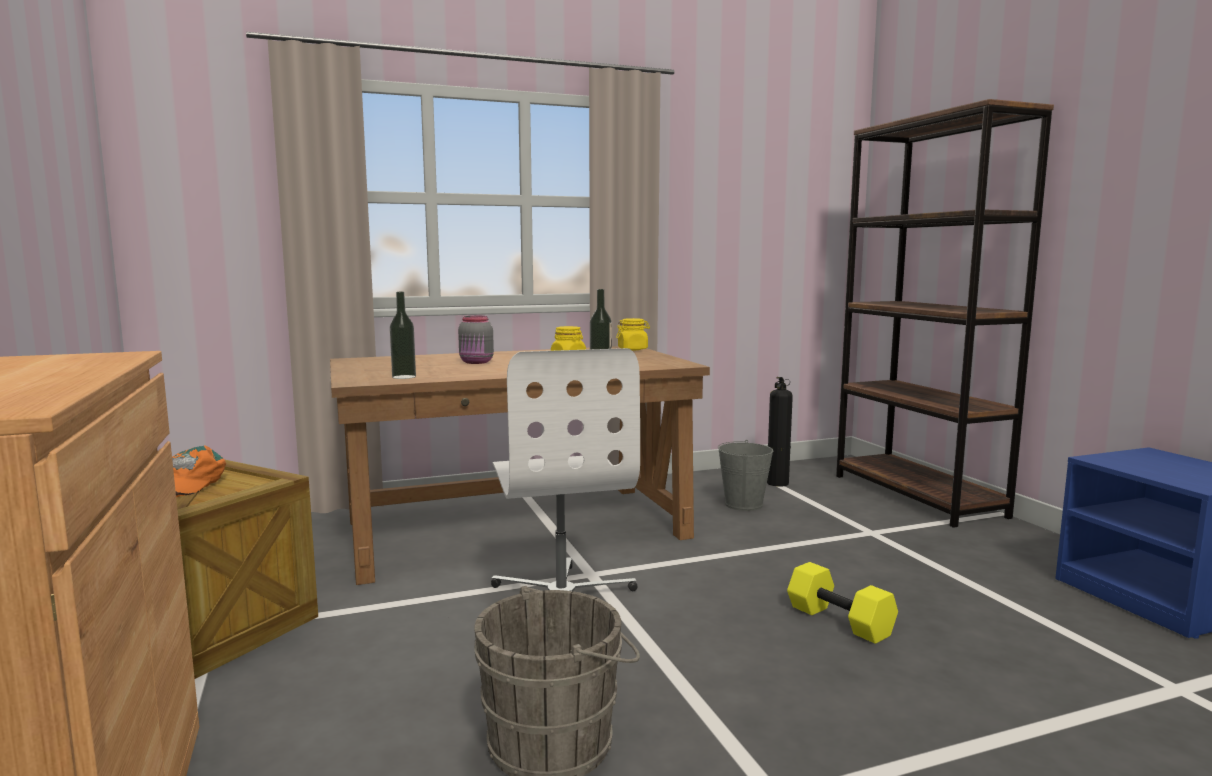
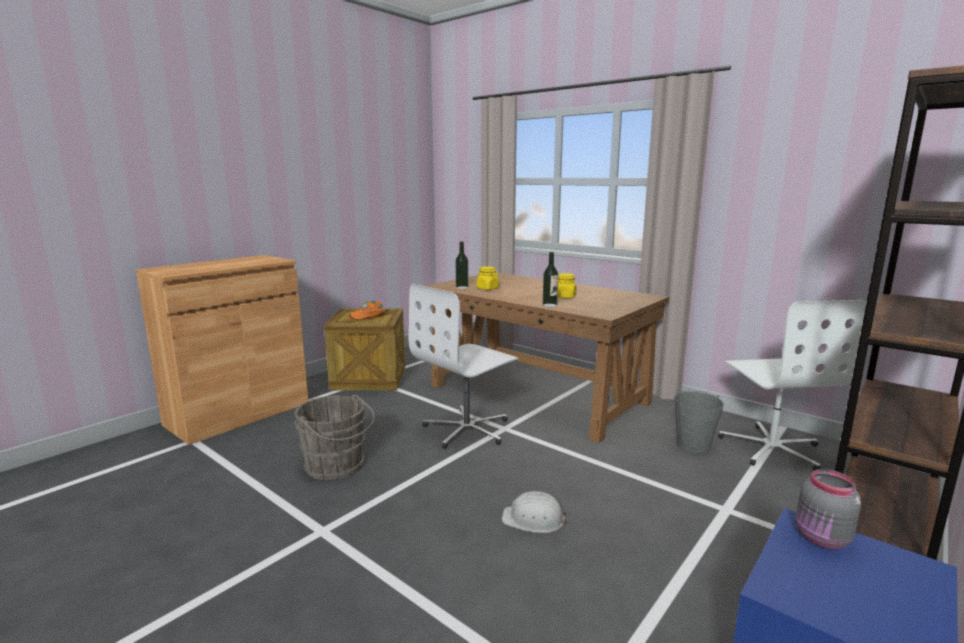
camera: 60 degrees right, 5 degrees up
(477, 362) = (525, 287): grey jar -> grey jar (822, 539)
(633, 349) = (645, 298): yellow jar -> yellow jar (487, 288)
(777, 483) = (771, 448): fire extinguisher -> white office chair
(841, 621) = (534, 520): yellow dumbbell -> white hard hat

